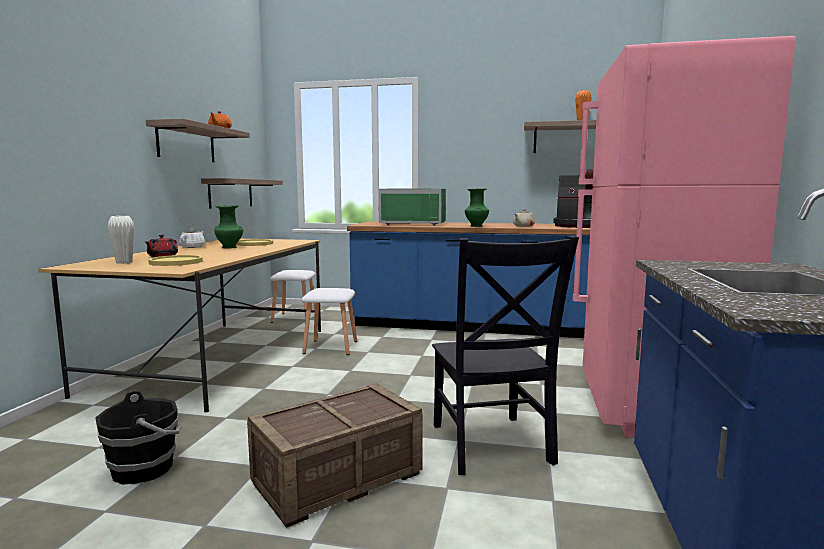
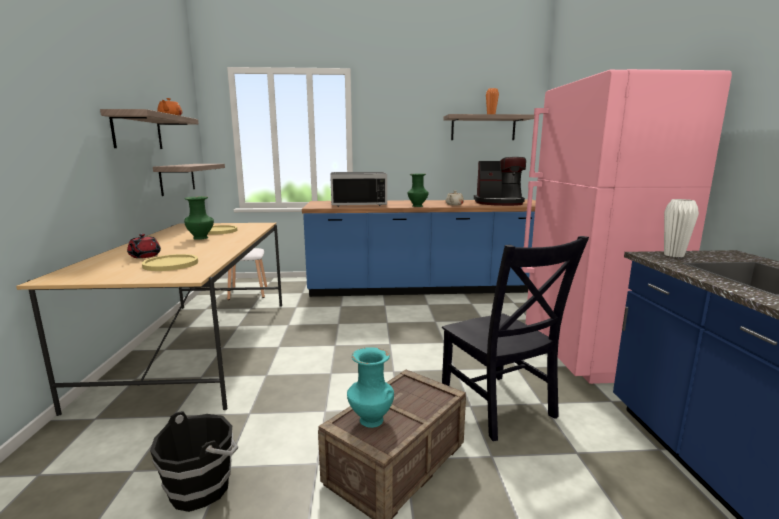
camera: 15 degrees left, 5 degrees up
(124, 262) = (112, 268): white vase -> white vase (673, 255)
(193, 247) = (160, 239): white teapot -> none
(301, 419) = (370, 420): none -> turquoise vase
(331, 347) = (302, 322): white stool -> none
(414, 224) = (358, 204): green microwave -> black microwave

